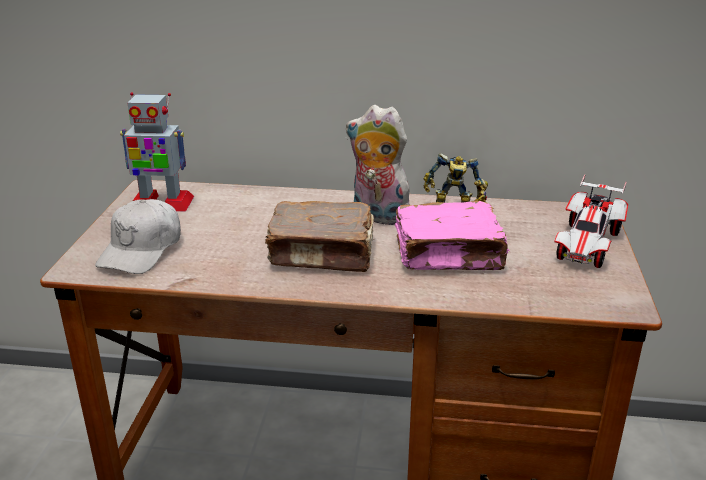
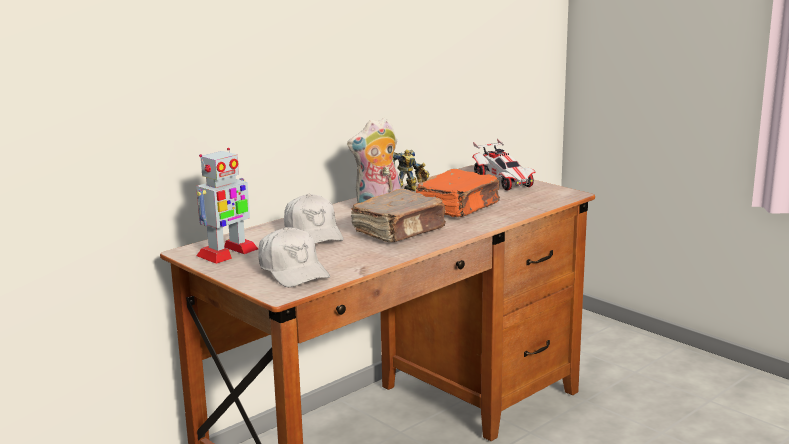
camera: 50 degrees left, 10 degrees down
(258, 217) = (313, 234): none -> white cap
(450, 255) = (459, 207): pink book -> orange book

